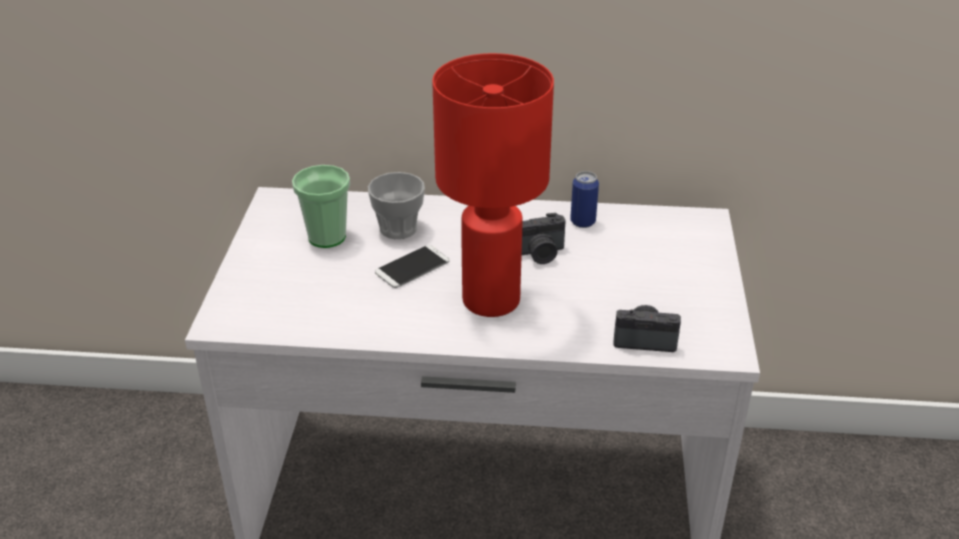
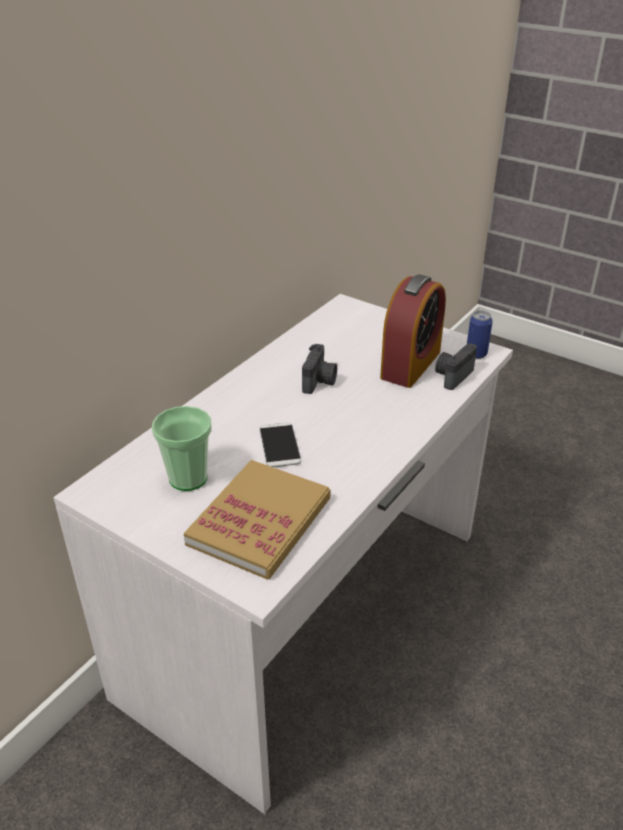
camera: 60 degrees left, 0 degrees up
(298, 295) = (260, 521): none -> book
(398, 228) = (217, 435): cup -> none
(491, 301) = (358, 422): red table lamp -> none
(582, 222) = (299, 349): can -> can (476, 354)
(634, 302) = (410, 364): none -> alarm clock

